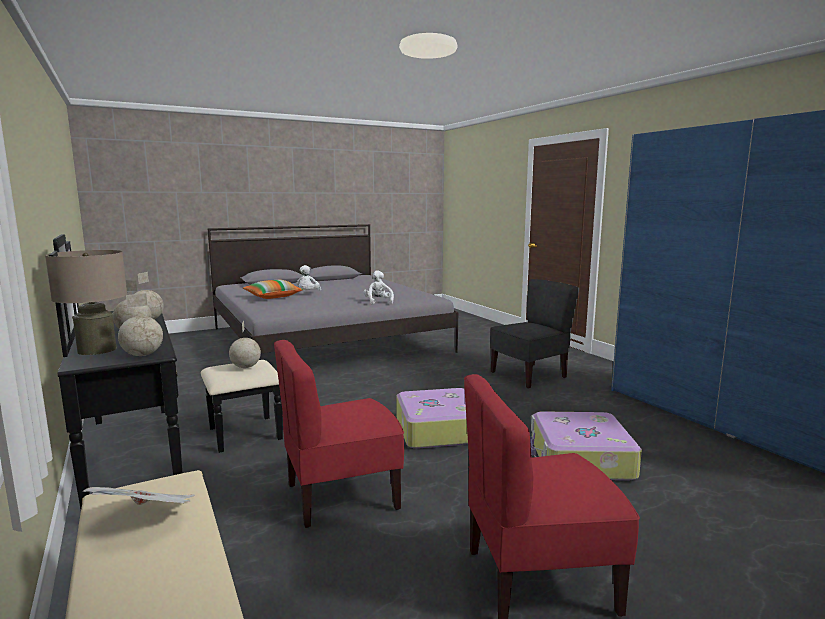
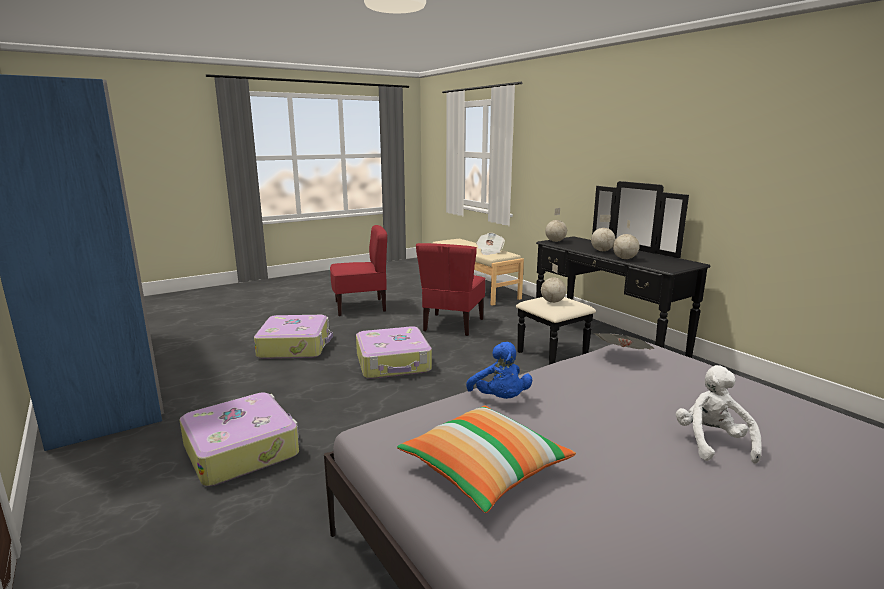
camera: 175 degrees right, 5 degrees up
(97, 350) = (588, 242): beige table lamp -> none
(273, 297) = (756, 415): pillow -> pillow (484, 471)
(290, 310) = (623, 356): none -> newspaper
(341, 496) = (452, 325): red chair -> red chair turned 135 degrees clockwise
(378, 302) = (500, 399): white plush toy -> blue plush toy
(529, 375) = (242, 449): grey chair -> suitcase

